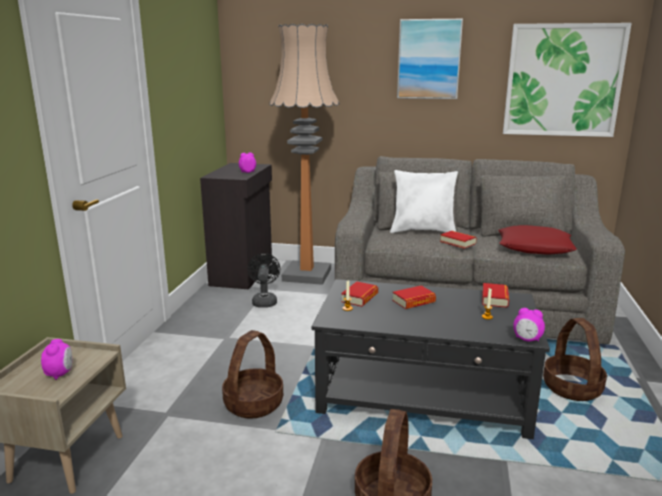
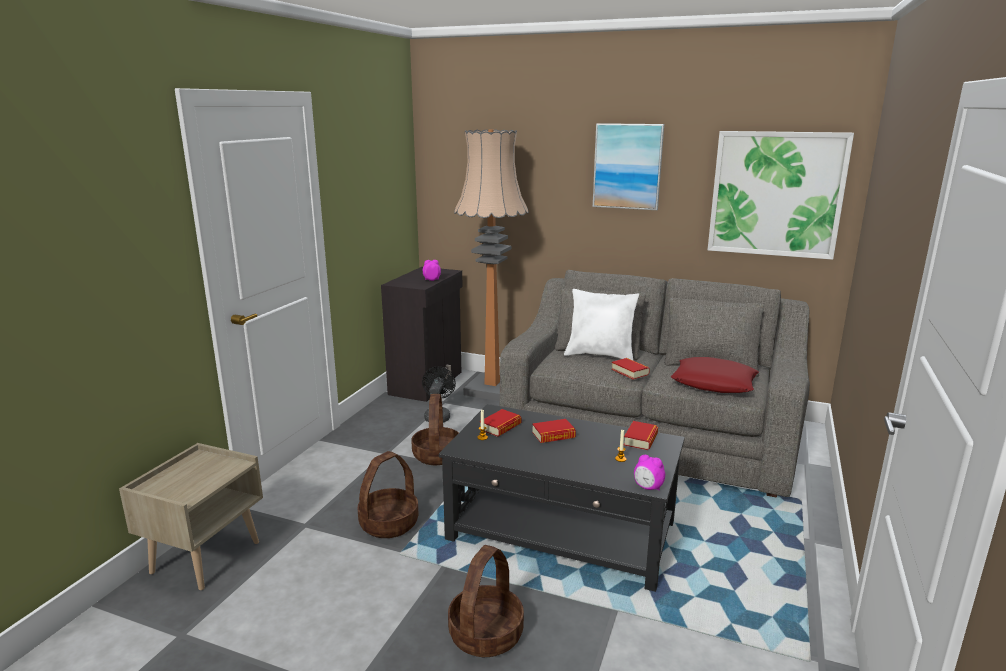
camera: 10 degrees right, 0 degrees up
(60, 374) = (198, 480): alarm clock -> none
(572, 388) = (726, 542): basket -> basket (437, 455)

